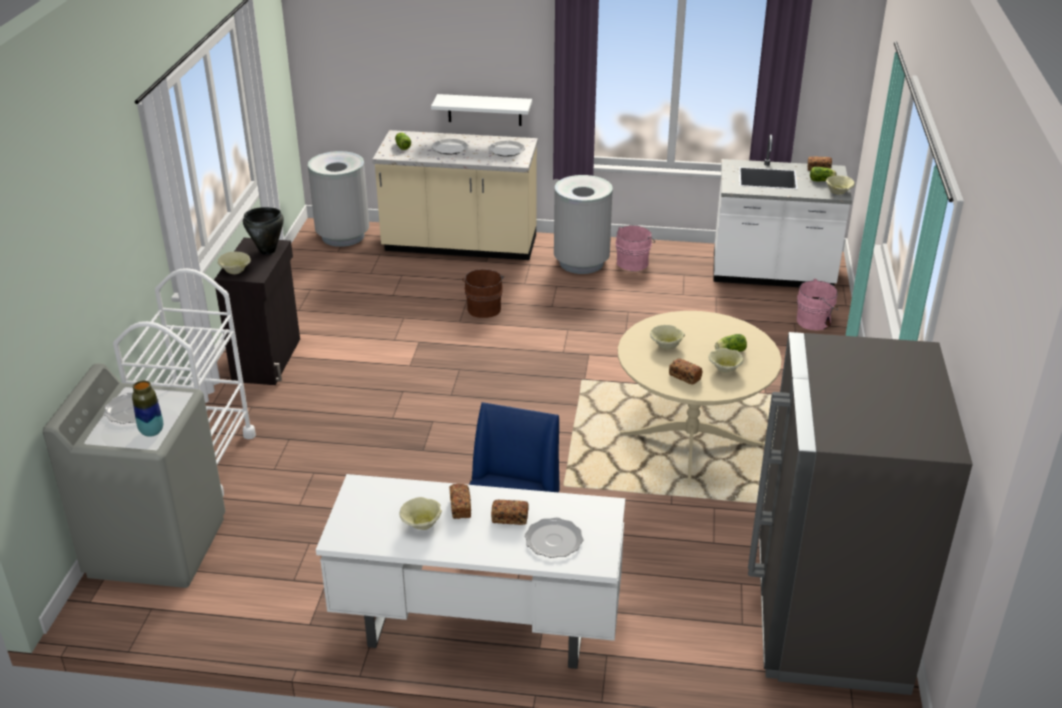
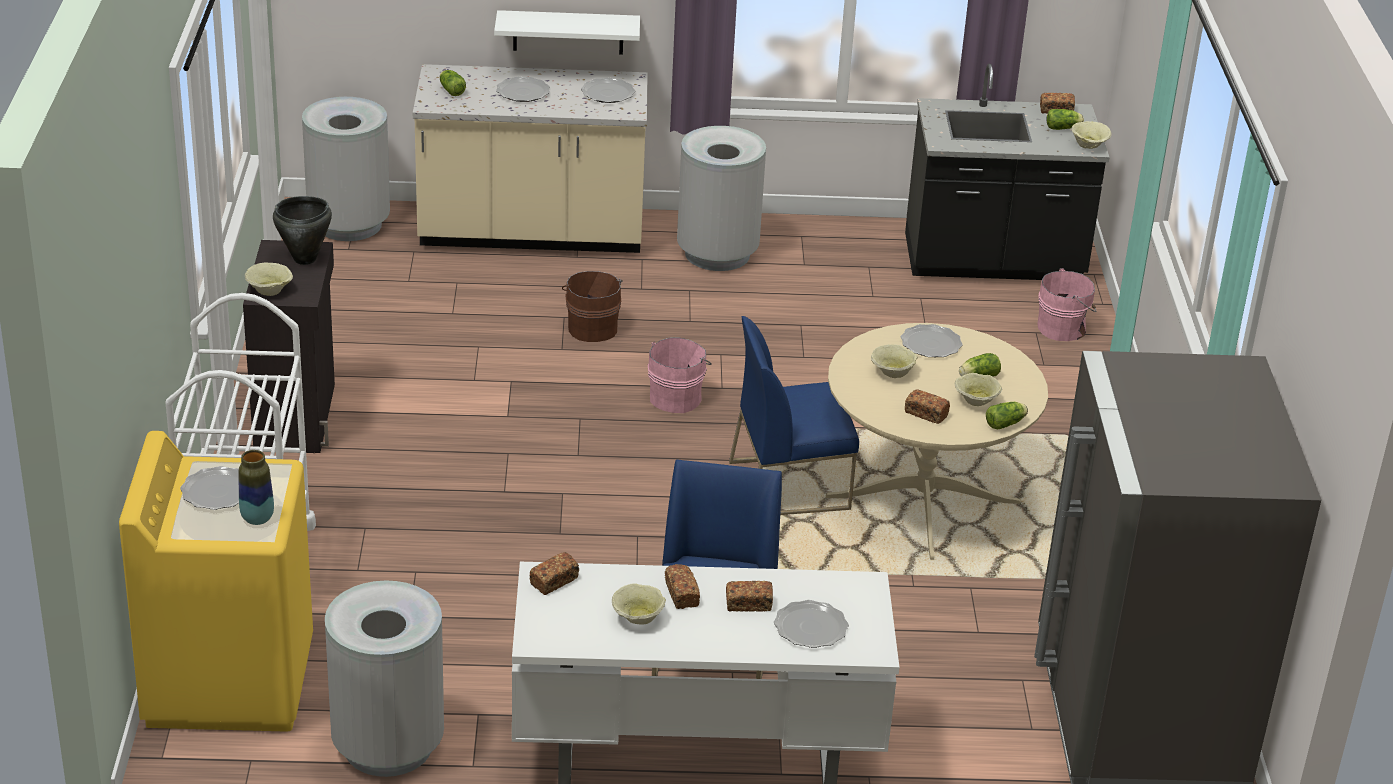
camera: 10 degrees left, 0 degrees up
(157, 546) = (229, 680): grey washing machine -> yellow washing machine
(252, 604) = (387, 746): none -> grey trash can
(366, 491) = (554, 581): none -> bread
(595, 423) = (790, 485): none -> blue chair
(633, 262) = (792, 251): pink bucket -> pink bucket (677, 397)
(699, 326) = (931, 344): none -> plate
(744, 387) = (1006, 423): none -> lettuce
(772, 274) = (993, 261): white counter -> black counter

